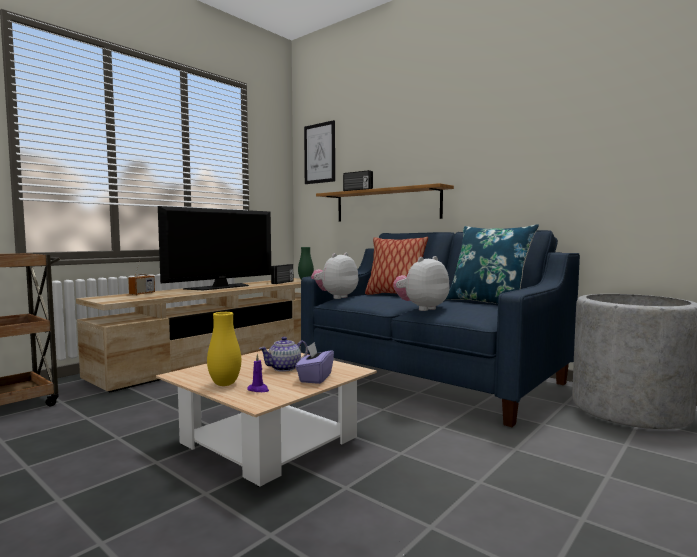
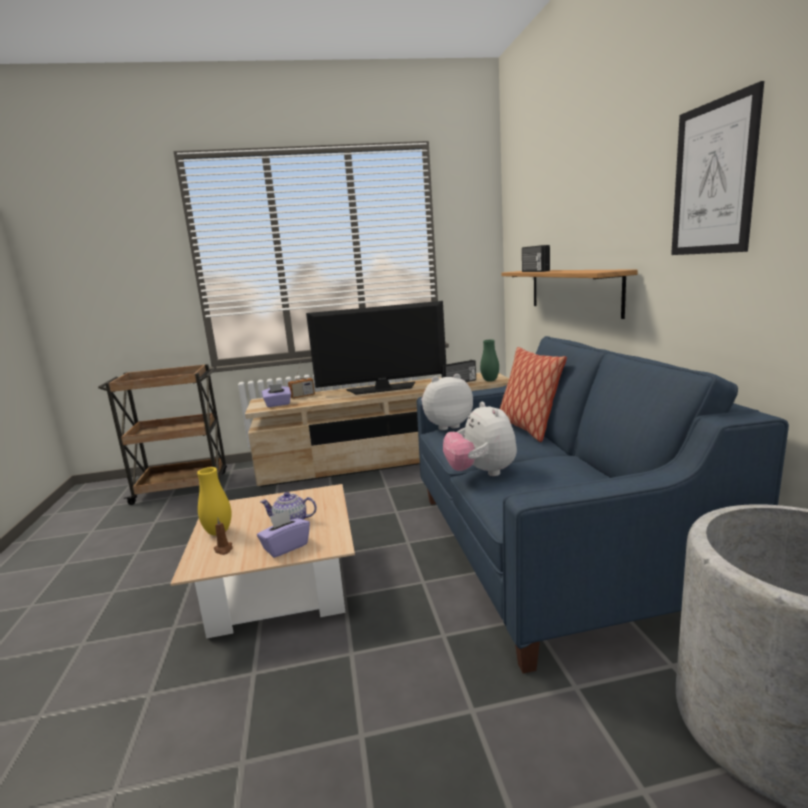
camera: 40 degrees right, 10 degrees up
(128, 298) = (278, 404): none -> purple tissue box
(258, 390) = (223, 549): purple candle -> brown candle
(319, 153) = (520, 213): picture -> picture (713, 179)
(421, 308) = (481, 473): plush toy -> plush toy turned 105 degrees counterclockwise
(488, 303) = (603, 475): blue pillow -> none

